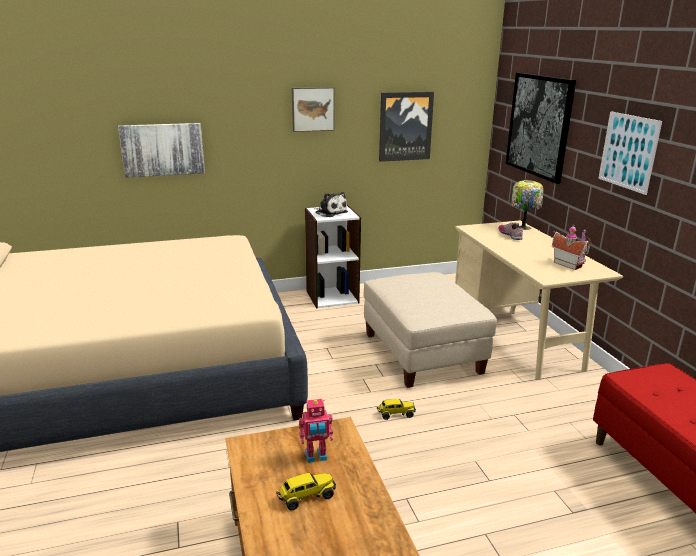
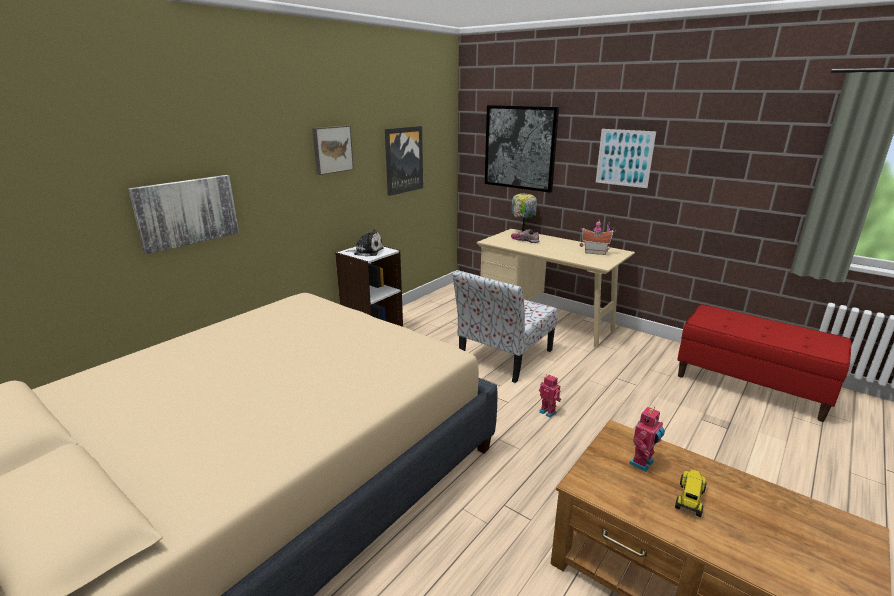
camera: 35 degrees left, 0 degrees up
(395, 414) = (548, 412): toy truck -> toy robot
(422, 354) = (504, 357): beige ottoman -> chair

